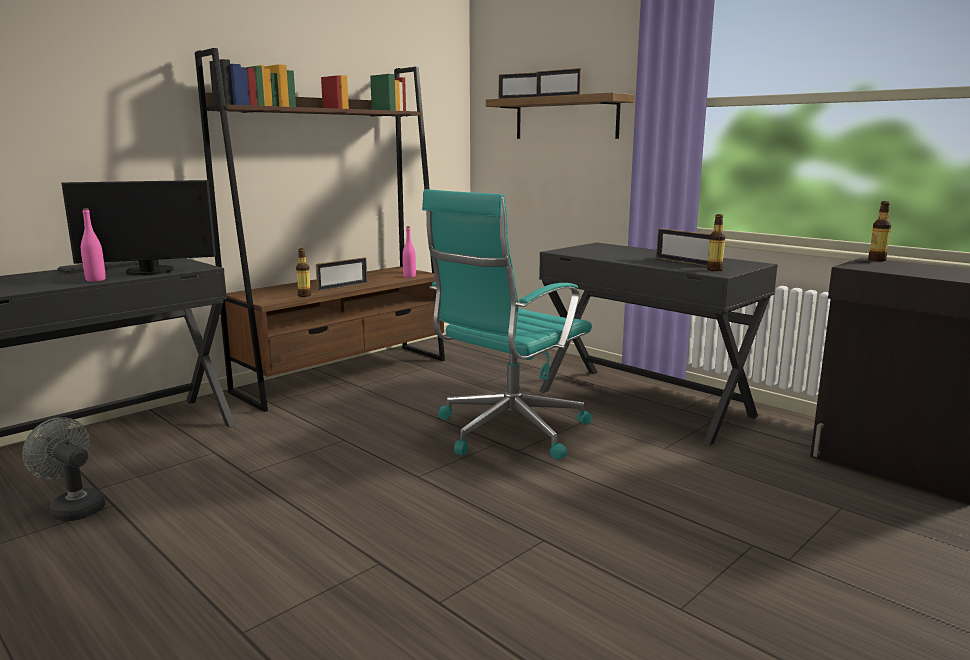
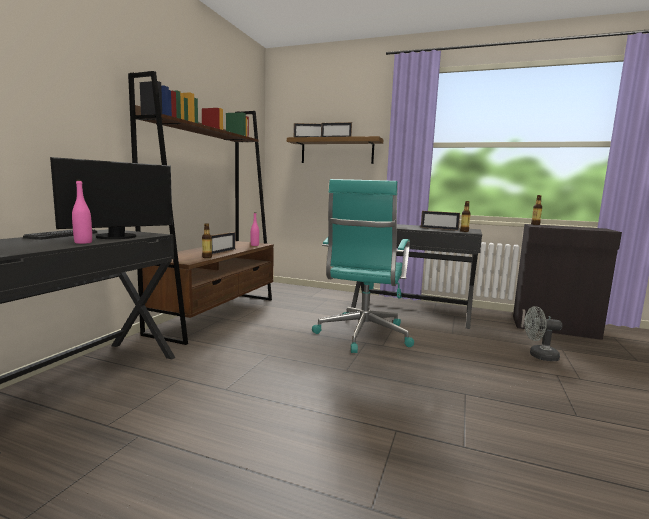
camera: 25 degrees left, 5 degrees down
(73, 508) = (100, 446): grey fan -> grey fan (539, 356)

